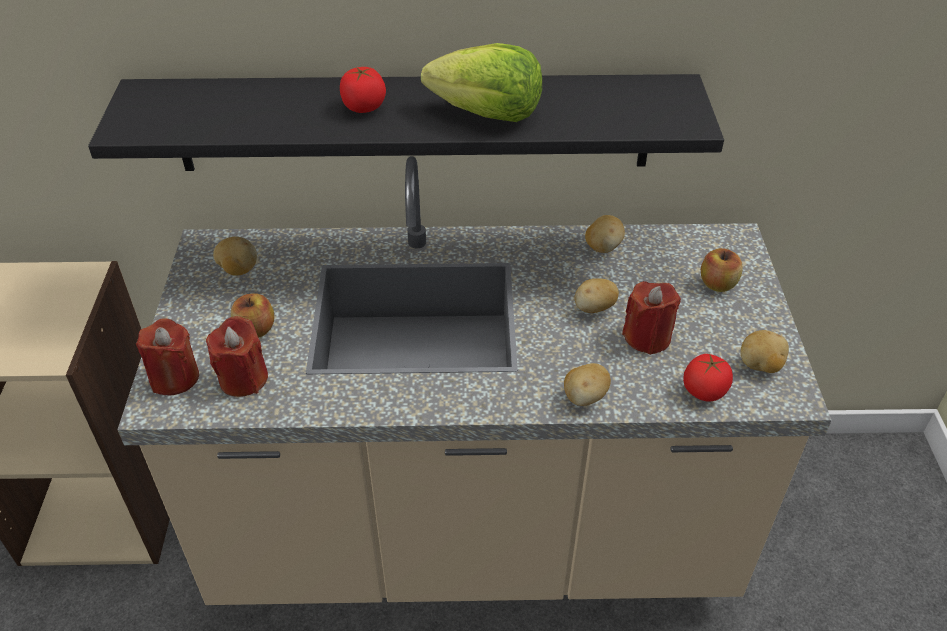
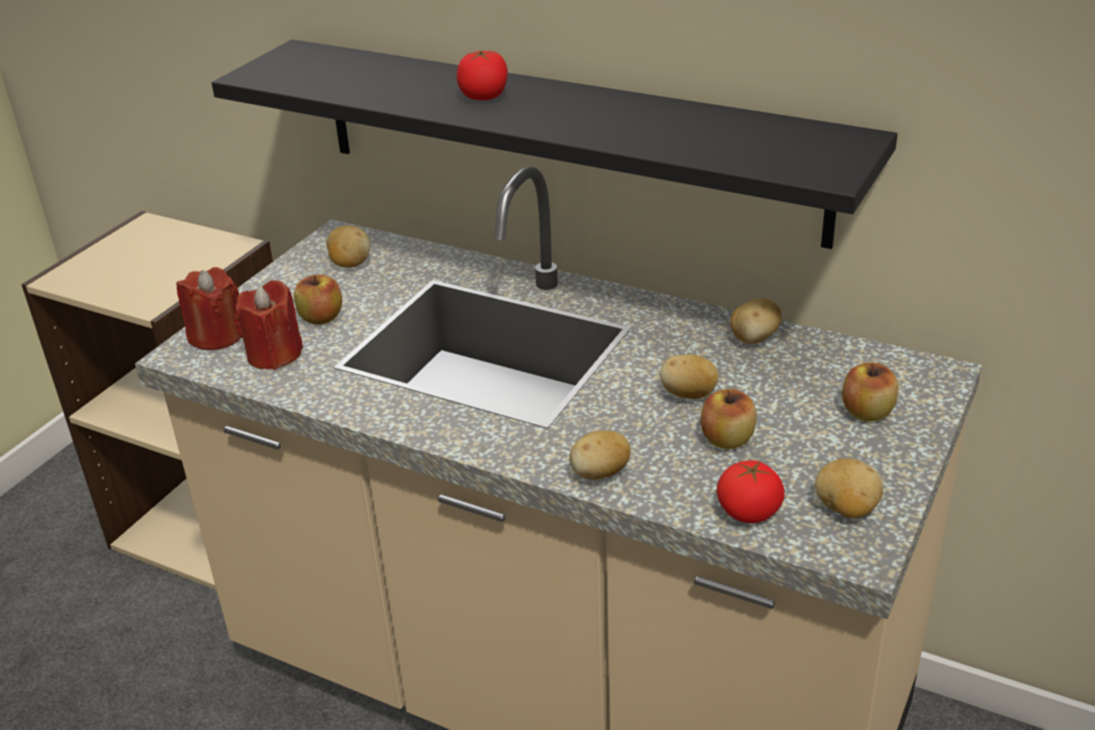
camera: 30 degrees right, 10 degrees down
(487, 114) = (602, 124): lettuce -> none
(647, 337) = (727, 439): red candle -> apple

